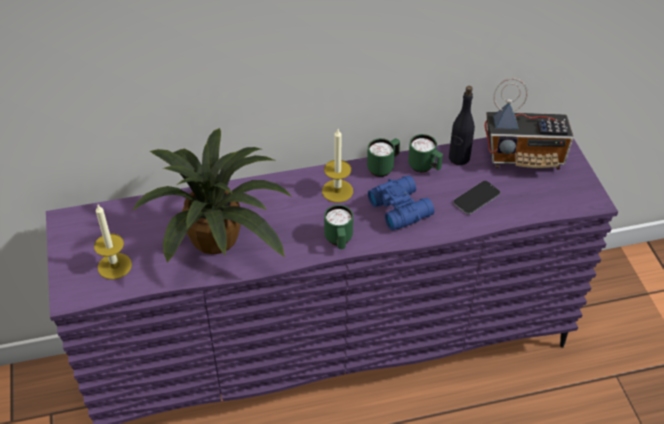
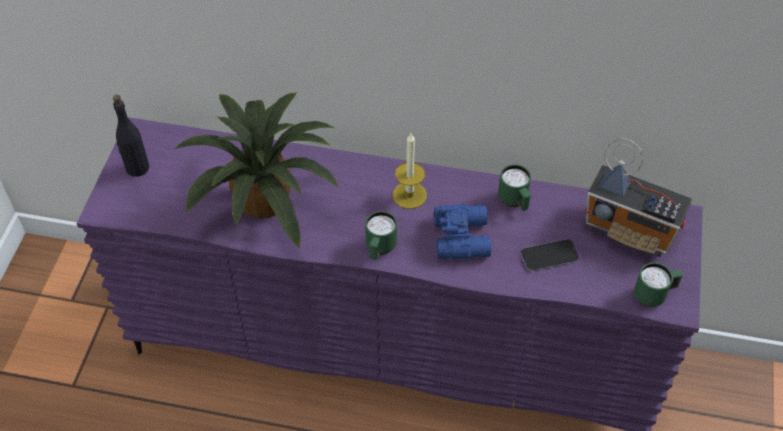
camera: 25 degrees right, 5 degrees up
(114, 266) = (157, 195): candle -> none
(383, 167) = (471, 186): green mug -> green mug (654, 295)
(459, 158) = (557, 204): black bottle -> black bottle (137, 168)

